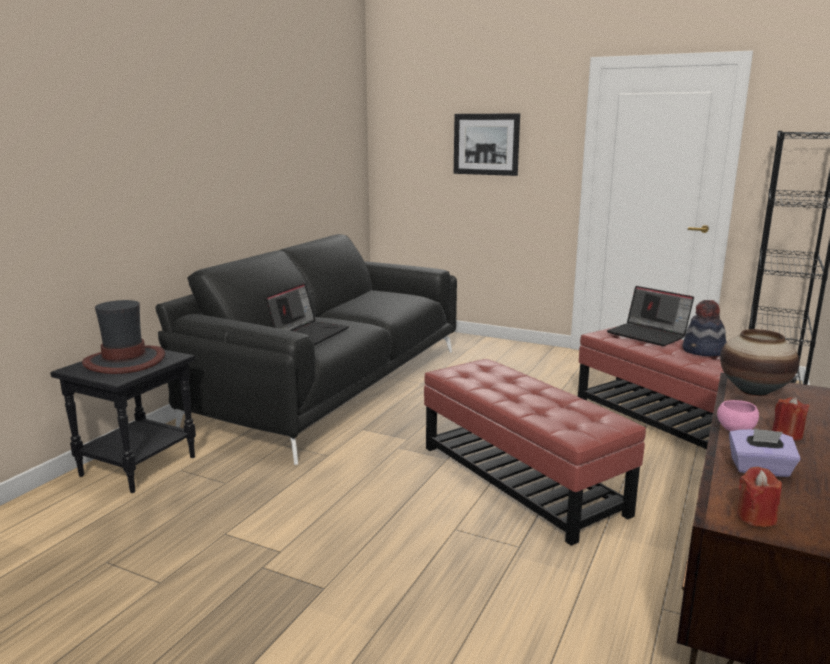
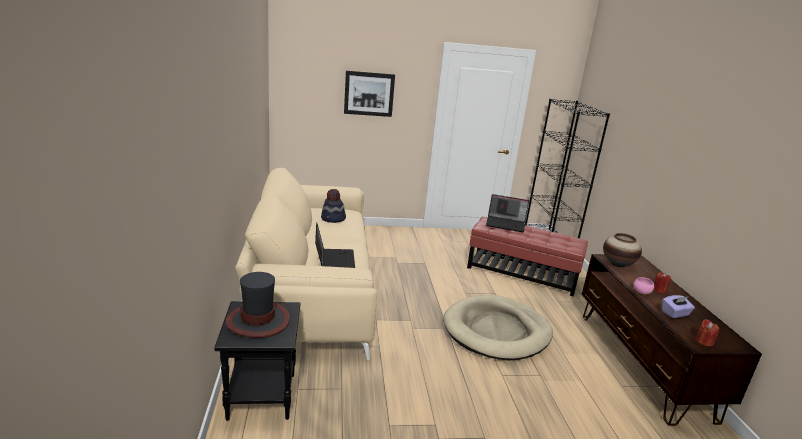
camera: 35 degrees left, 5 degrees up
(330, 385) = (312, 287): black sofa -> beige sofa
(521, 479) = (496, 331): red ottoman -> beige dog bed
(704, 351) = (543, 233): hat -> hat (333, 219)

